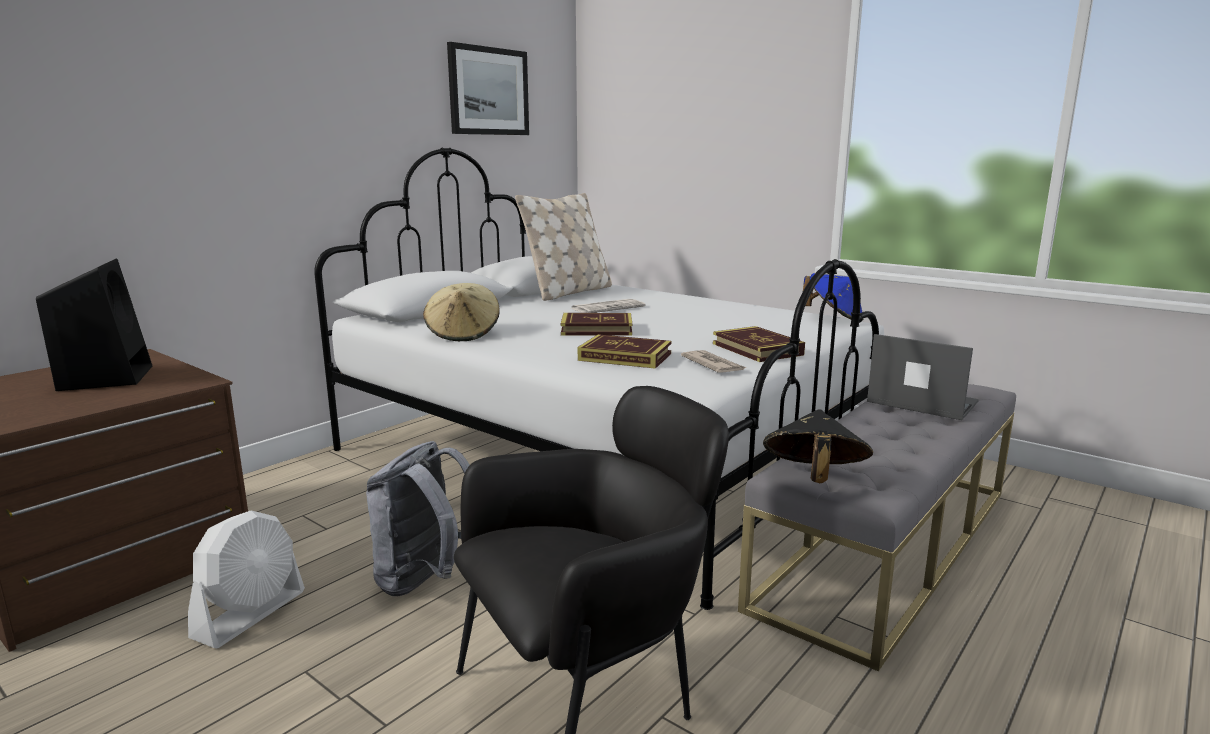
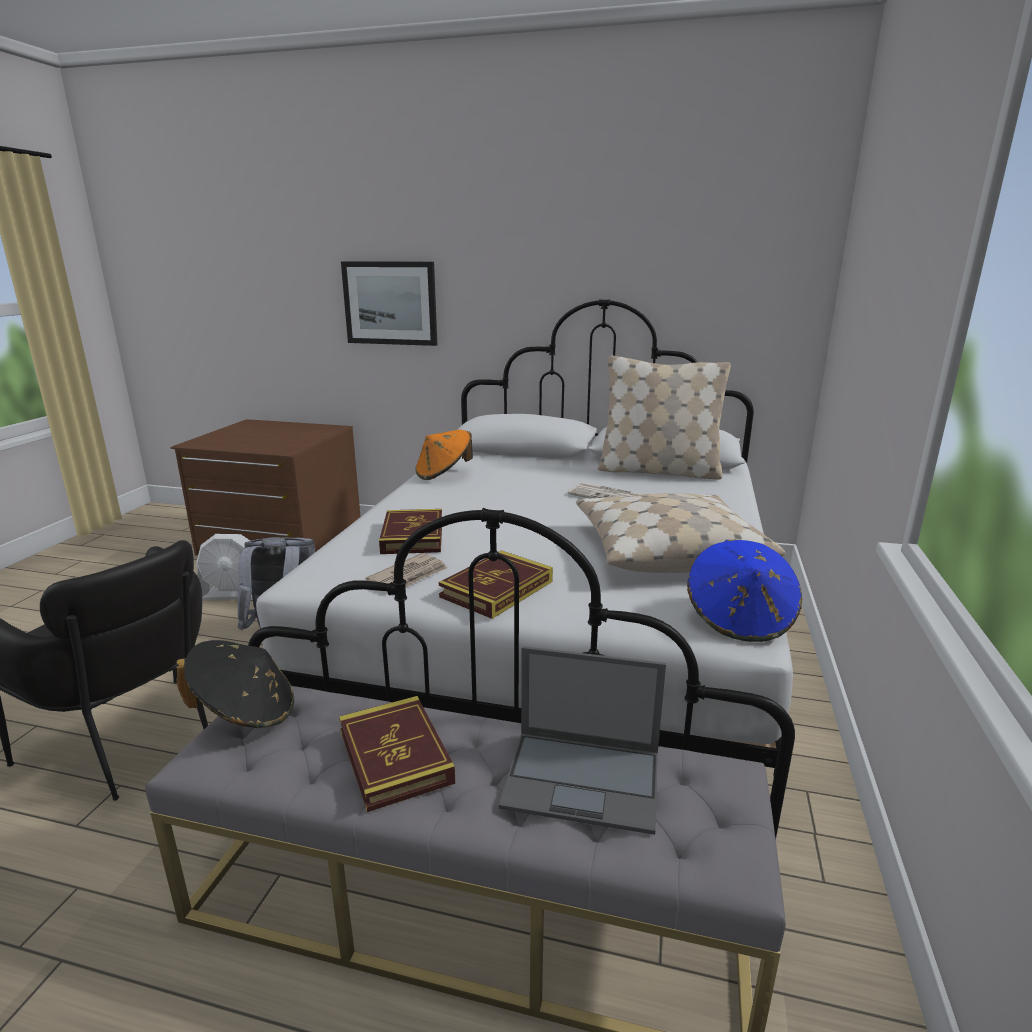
camera: 65 degrees right, 5 degrees up
(106, 377) = (286, 435): black speaker -> none
(463, 334) = (443, 474): beige hat -> orange hat
(488, 91) = (684, 237): picture -> picture (390, 303)
(596, 329) = (509, 509): book -> book (395, 756)
(726, 313) = (667, 550): none -> beige pillow
(920, 402) = (584, 780): laptop -> laptop turned 90 degrees clockwise

